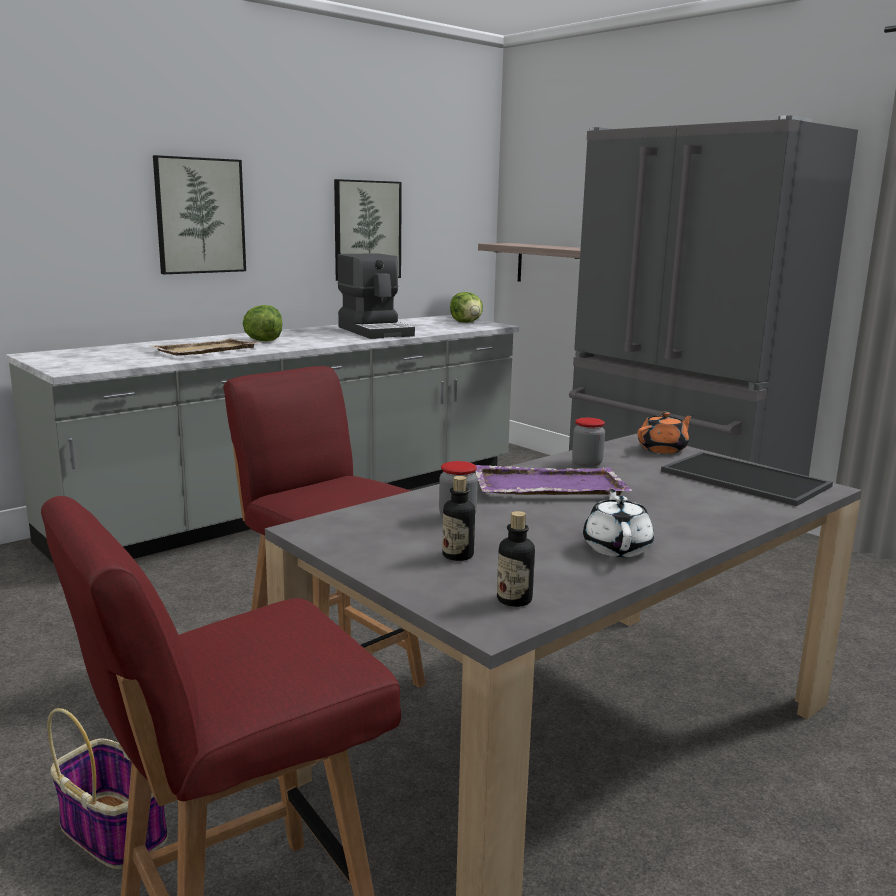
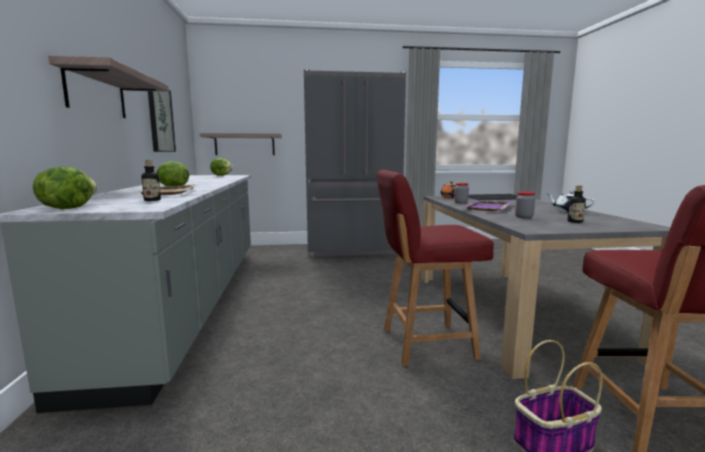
camera: 55 degrees left, 5 degrees down
(48, 357) = (67, 208): none -> lettuce
(200, 216) = (96, 93): picture -> shelf
(376, 331) = (204, 180): coffee machine -> none
(514, 600) = (627, 223): bottle -> bottle (152, 200)

